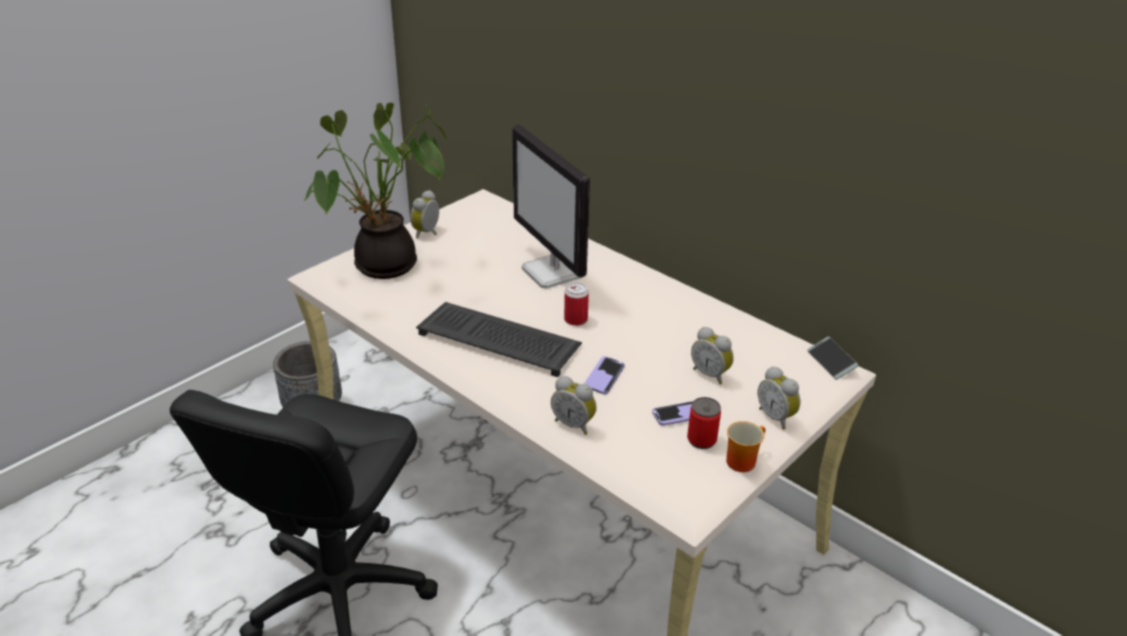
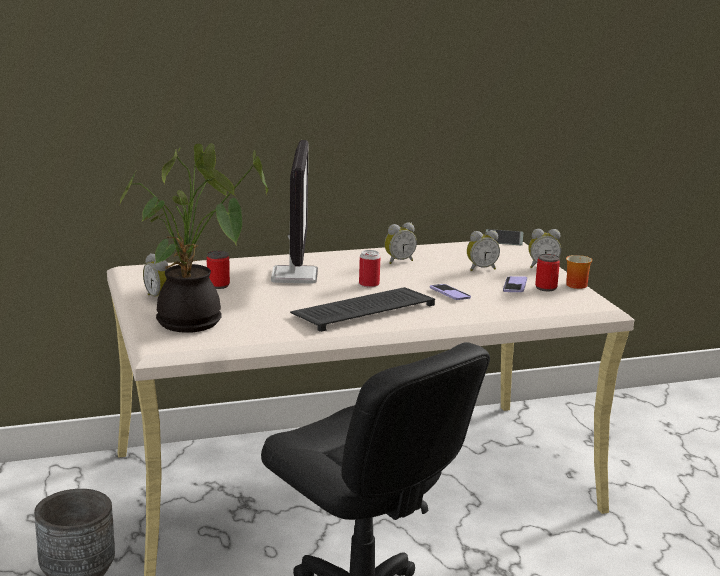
camera: 60 degrees left, 15 degrees down
(485, 246) = (218, 285): none -> can
(553, 272) = (294, 275): monitor -> monitor turned 90 degrees counterclockwise
(574, 424) = (493, 313): alarm clock -> alarm clock (398, 261)

